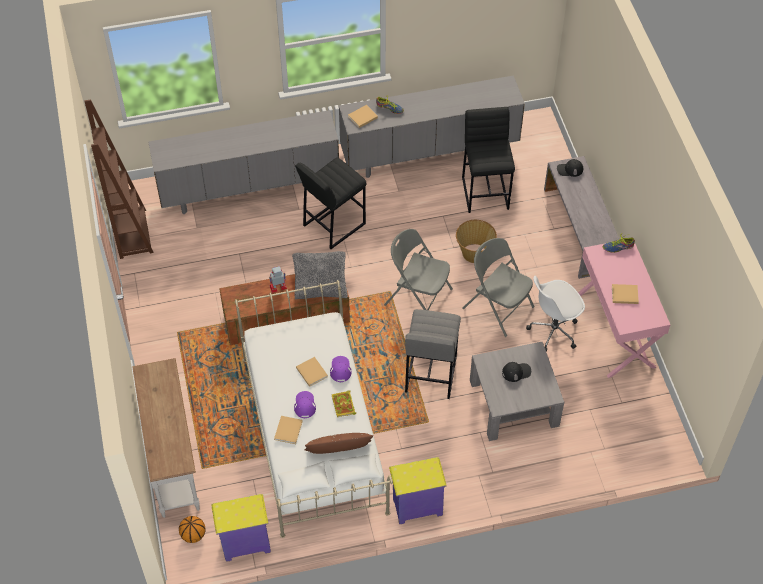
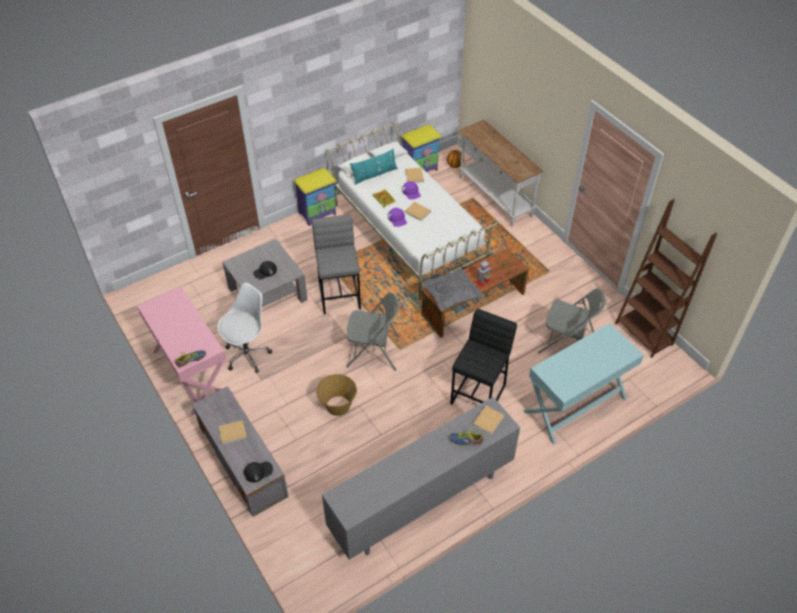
camera: 160 degrees right, 5 degrees down
(249, 189) = (575, 405): grey cabinet -> turquoise desk
(338, 449) = (374, 175): brown pillow -> turquoise pillow
(485, 192) = (348, 474): black stool -> none
(498, 307) = (301, 363): grey chair -> grey chair (566, 344)
(623, 294) = (180, 319): beige book -> beige book (233, 432)

